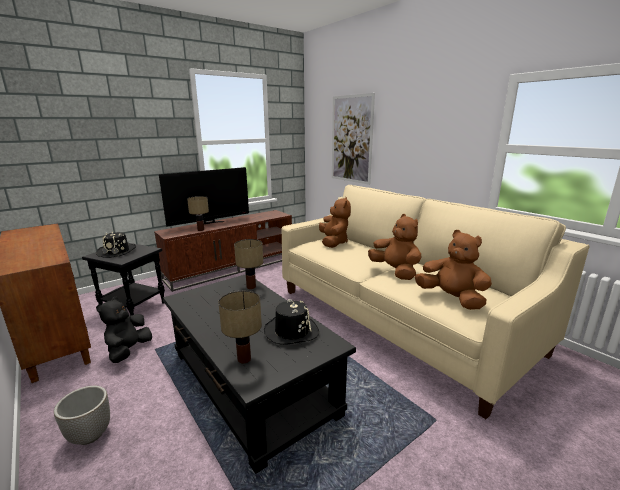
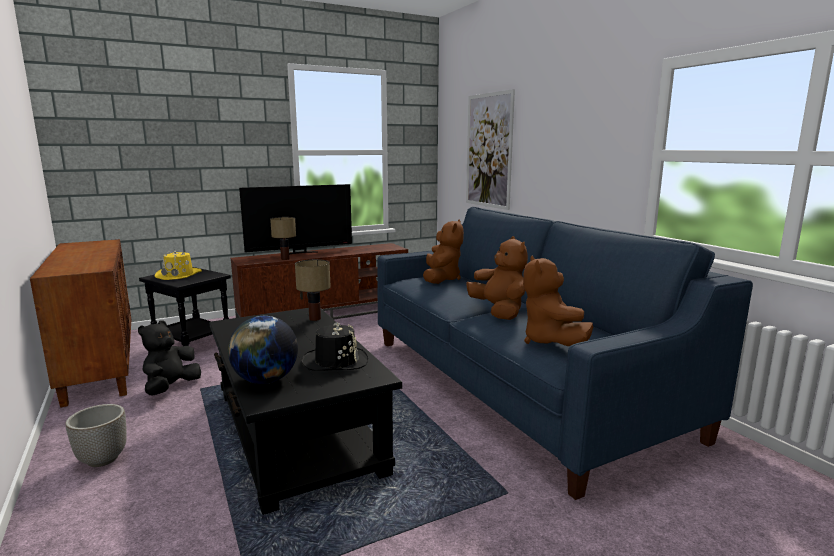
camera: 10 degrees right, 5 degrees down
(117, 251) = (179, 275): black hat -> yellow hat
(243, 359) = (265, 380): table lamp -> globe
(398, 319) = (516, 384): beige sofa -> blue sofa
(451, 299) = (550, 342): brown plush toy -> brown plush toy turned 150 degrees counterclockwise

